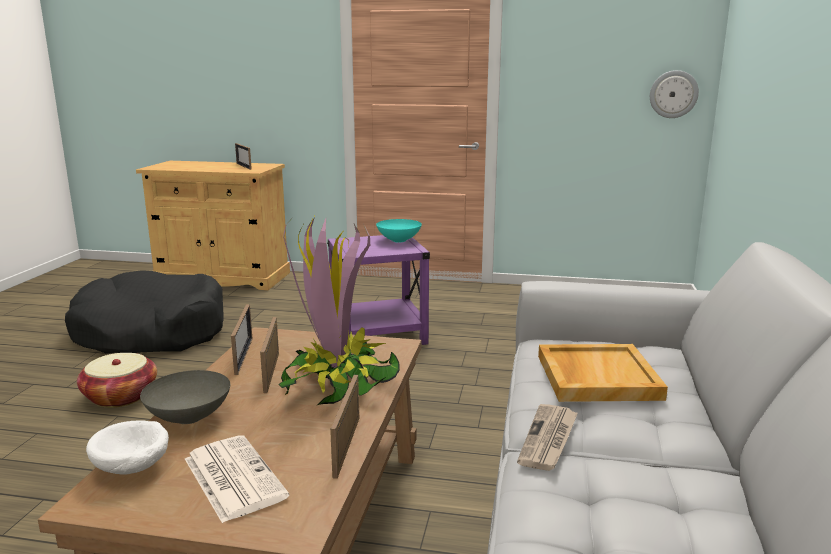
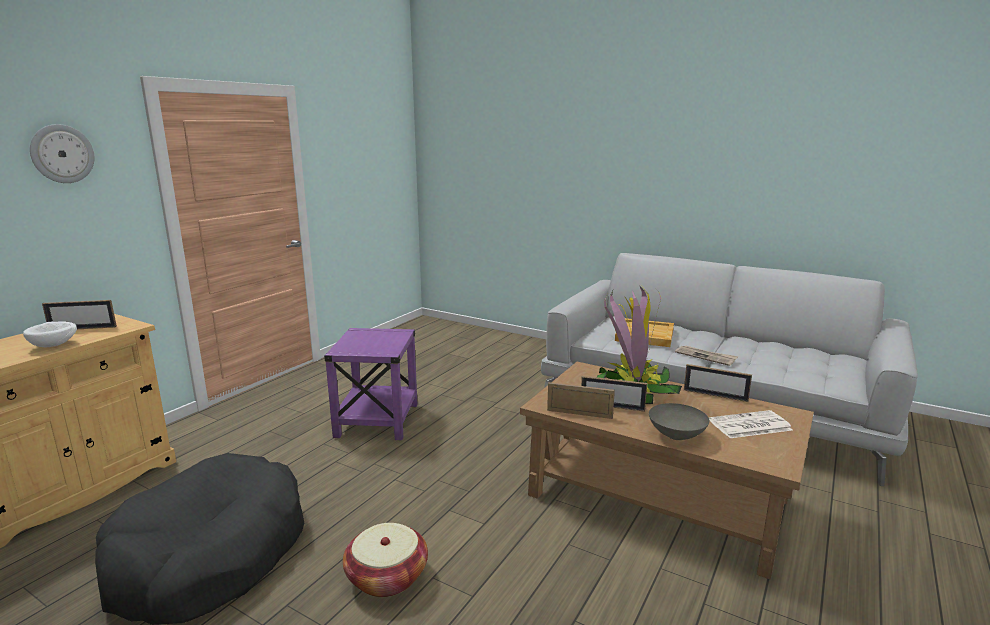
camera: 70 degrees left, 0 degrees up
(132, 469) = (742, 454): white bowl -> white bowl (55, 345)
(399, 240) = (370, 332): turquoise bowl -> none
(673, 94) = (399, 182): wall clock -> wall clock (62, 154)

